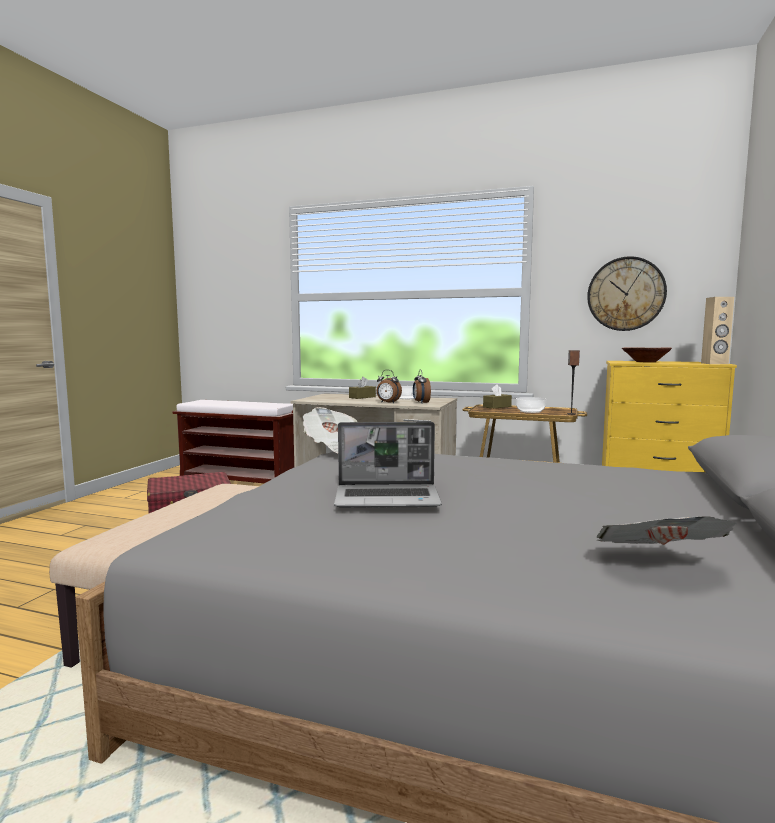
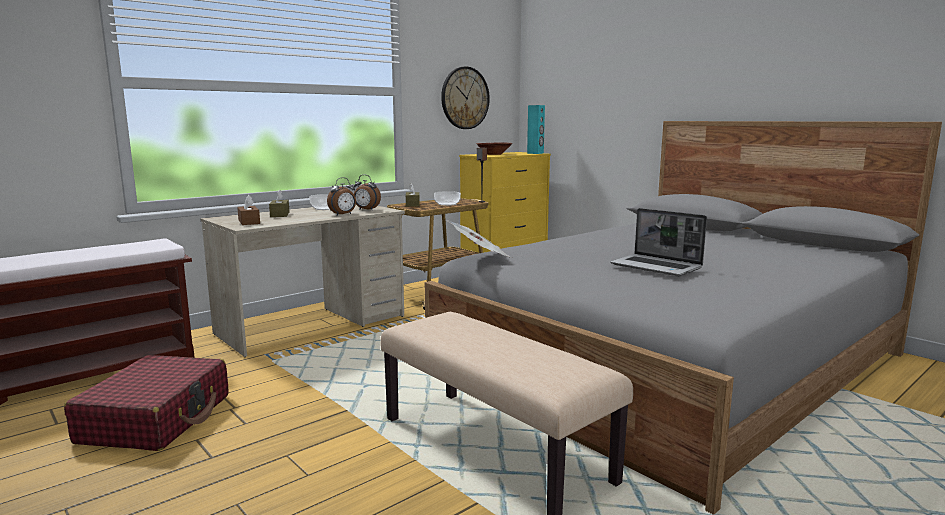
camera: 60 degrees left, 5 degrees up
(323, 398) = (249, 222): none -> brown tissue box
(388, 498) = (657, 267): laptop -> laptop turned 105 degrees clockwise
(658, 565) = (791, 254): newspaper -> none
(714, 363) = (535, 153): beige speaker -> turquoise speaker

